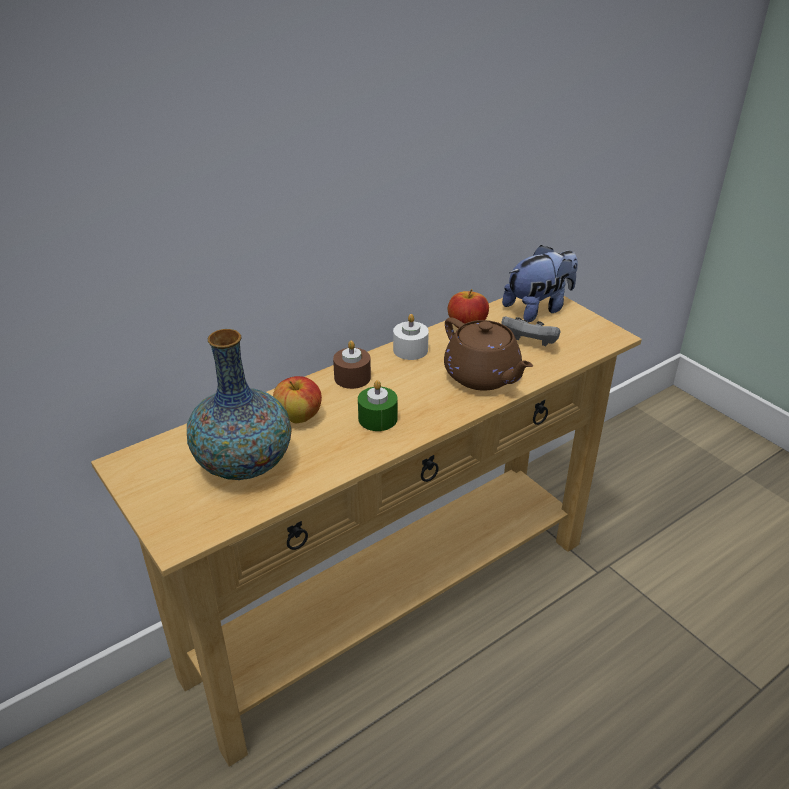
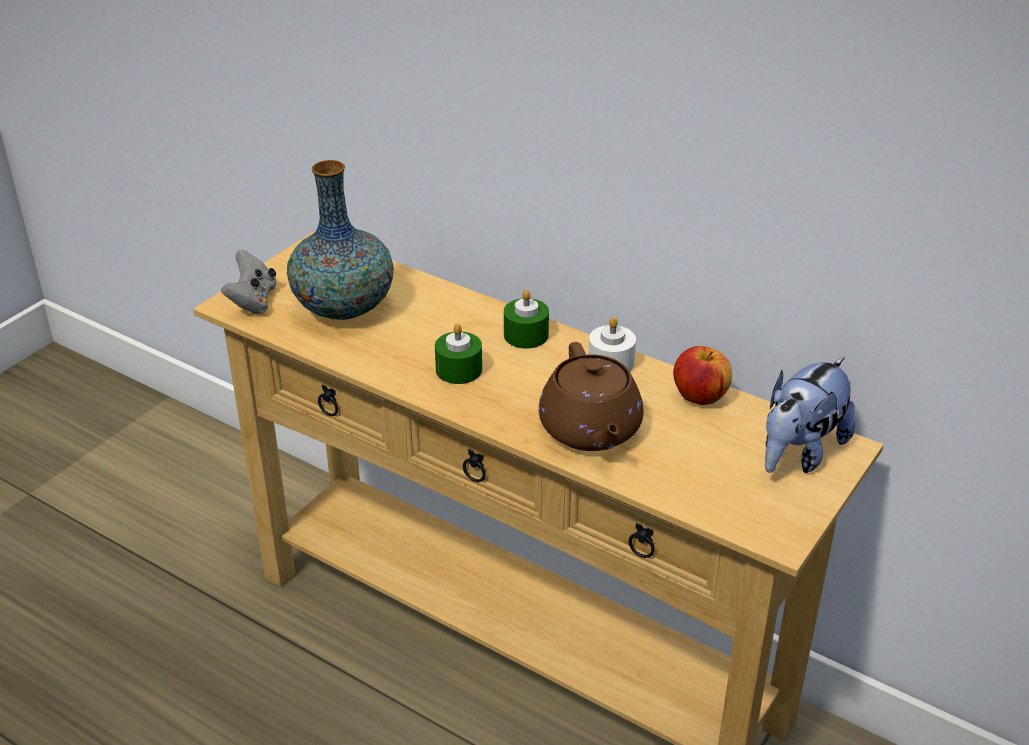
camera: 70 degrees right, 0 degrees up
(299, 417) = (433, 319): apple -> none
(352, 377) = (526, 335): brown candle -> green candle
(483, 376) = (590, 430): brown teapot -> brown teapot turned 45 degrees counterclockwise
(530, 344) = (696, 458): grey game controller -> grey game controller (253, 301)
(538, 309) = (799, 453): plush toy -> plush toy turned 90 degrees clockwise

